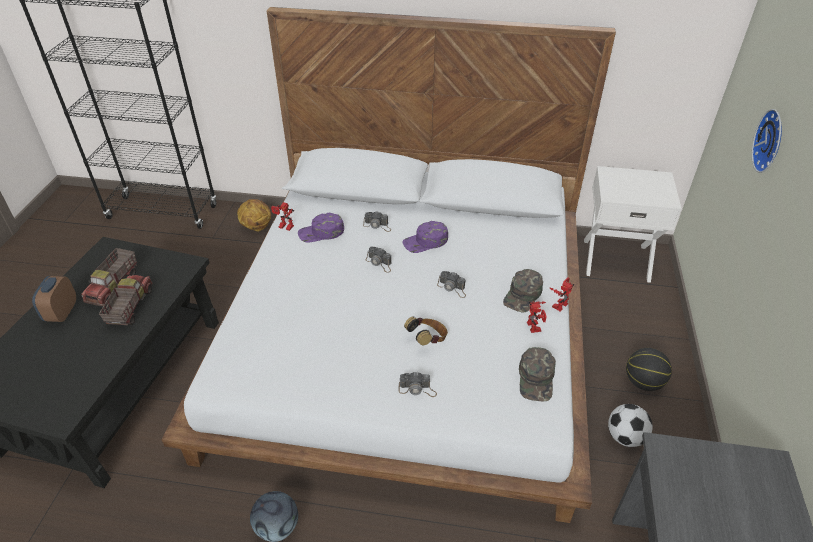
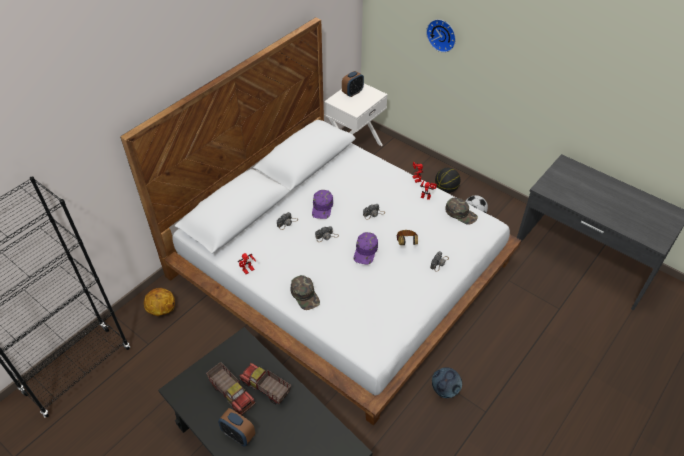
camera: 60 degrees left, 5 degrees up
(321, 232) = (271, 253): purple cap -> purple cap (366, 251)
(523, 295) = (400, 188): green cap -> green cap (305, 295)
(642, 180) = (352, 93): none -> alarm clock

